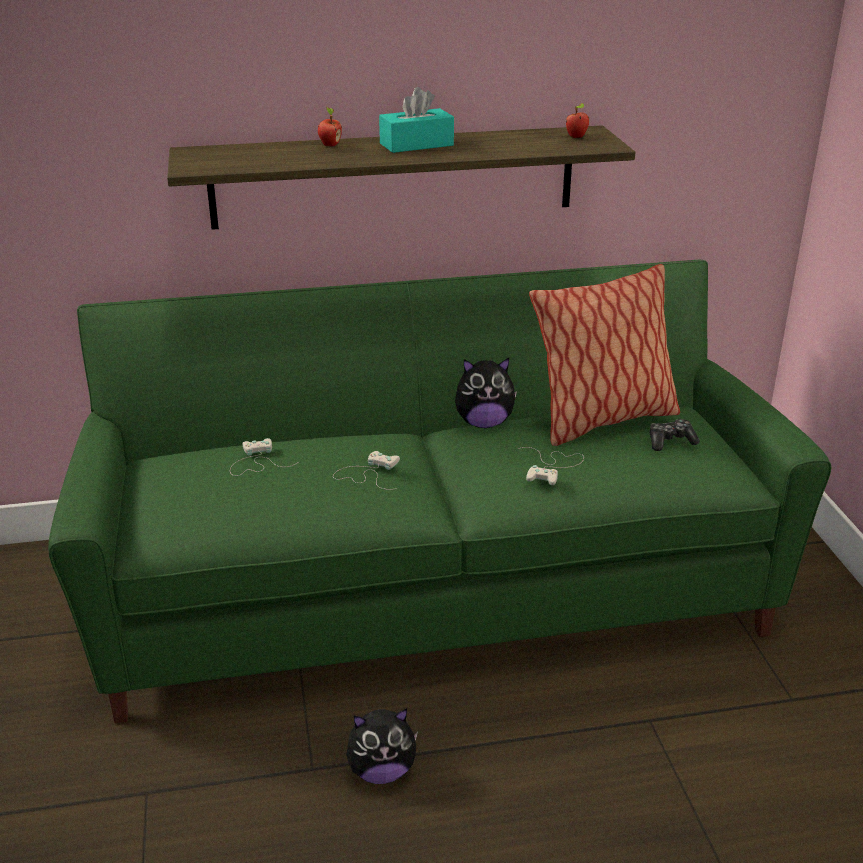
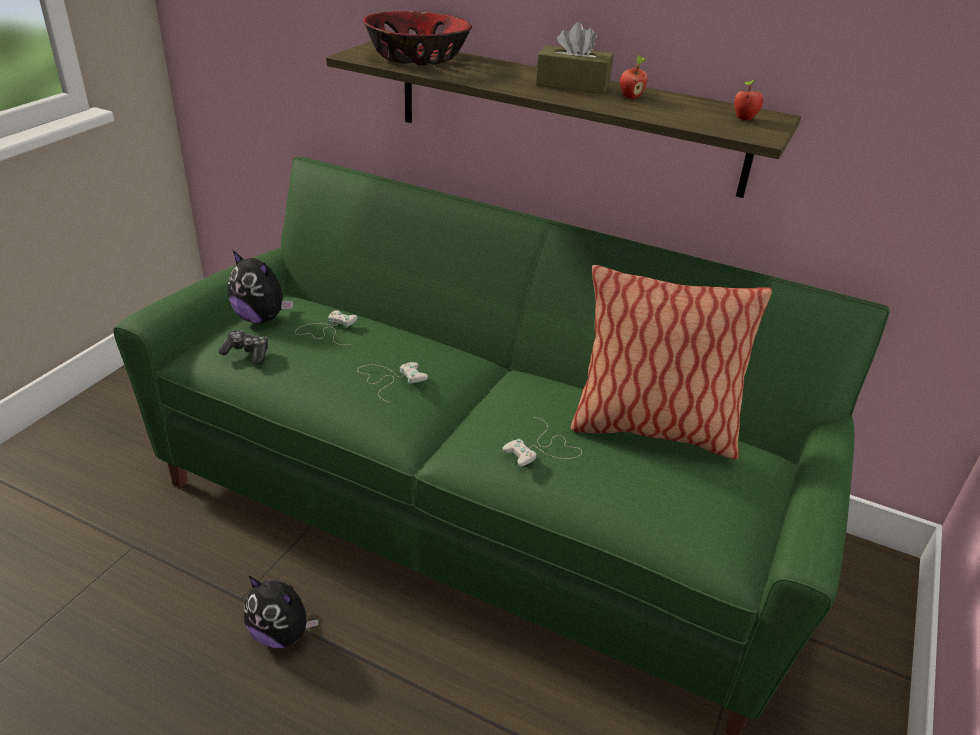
camera: 35 degrees right, 5 degrees up
(249, 156) = (417, 57): none -> bowl
(330, 145) = (499, 66): apple -> apple (630, 97)
(416, 144) = (572, 84): turquoise tissue box -> brown tissue box
(484, 423) = (552, 381): plush toy -> plush toy (261, 318)
(670, 441) = (690, 482): game controller -> game controller (247, 353)

